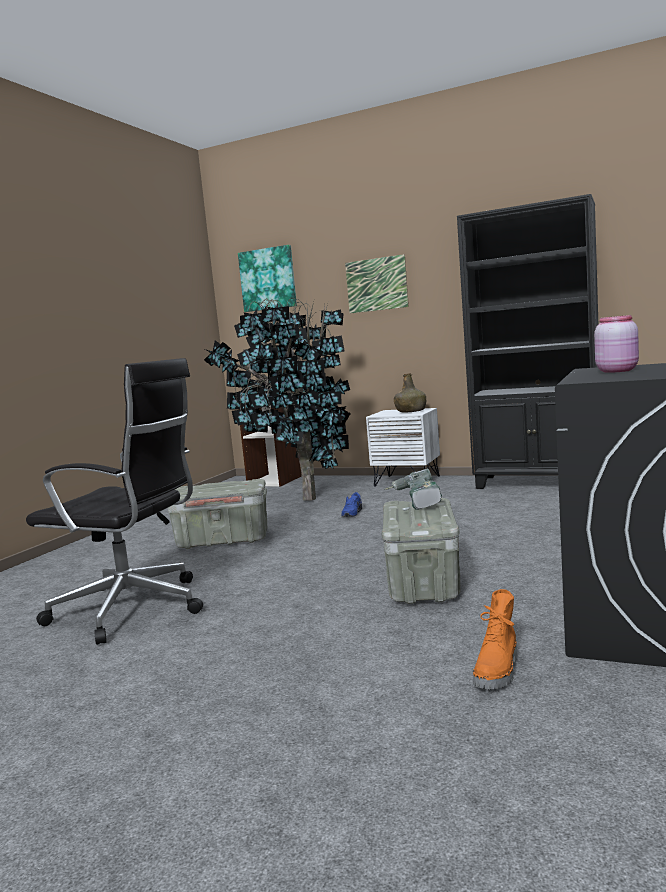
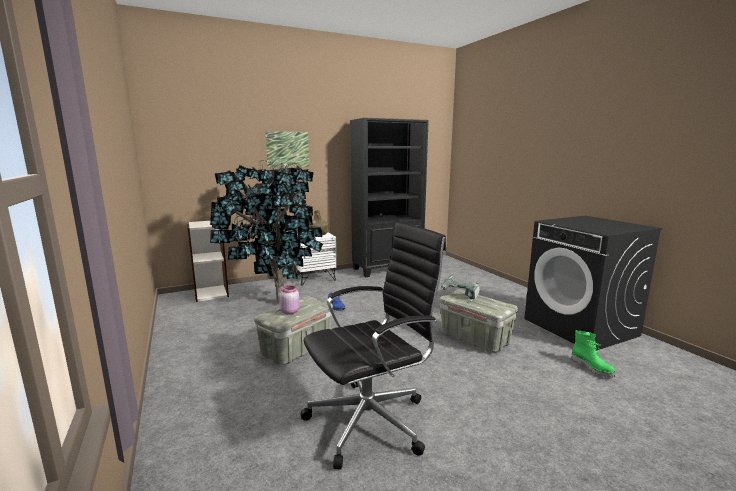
camera: 50 degrees left, 5 degrees up
(268, 279) = (196, 134): picture -> none
(498, 671) = (592, 368): orange boot -> green boot
(617, 371) = (577, 224): pink jar -> pink jar (290, 311)

